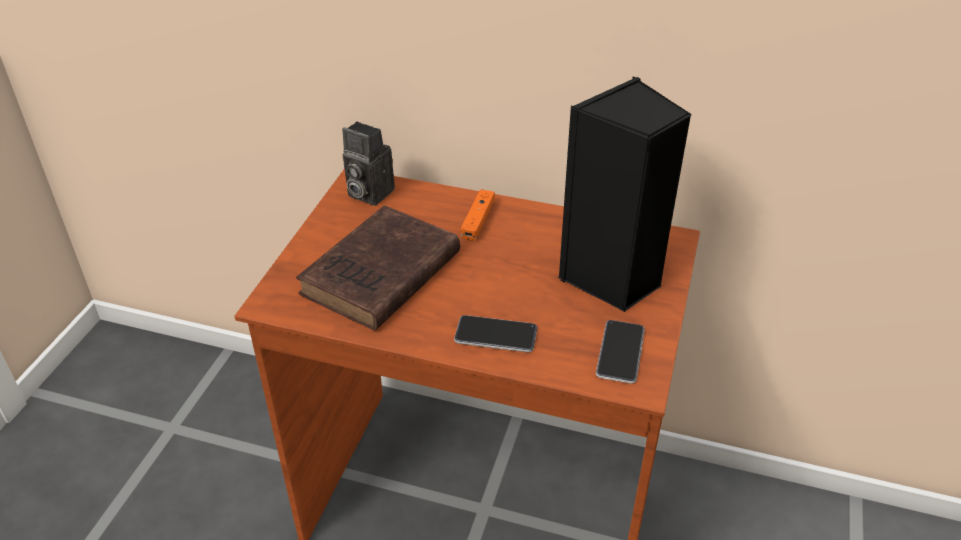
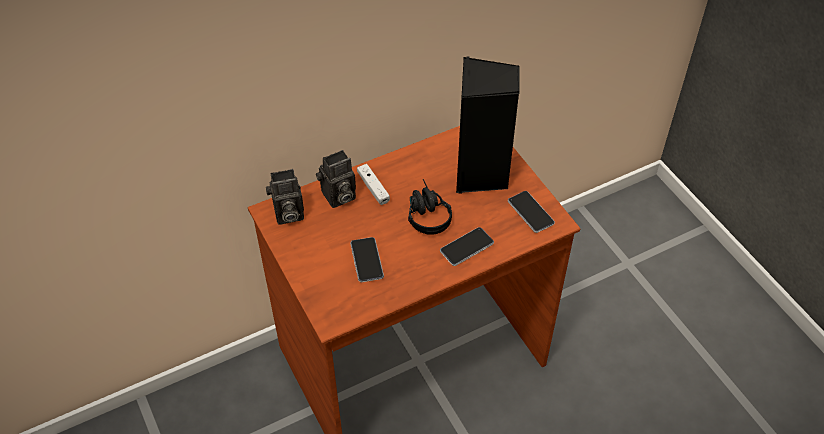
camera: 45 degrees left, 10 degrees up
(378, 276) = (366, 260): brown book -> phone
(432, 207) = (338, 197): none -> camera
(478, 221) = (373, 188): orange game controller -> white game controller
(498, 275) = (425, 213): none -> black headphones

